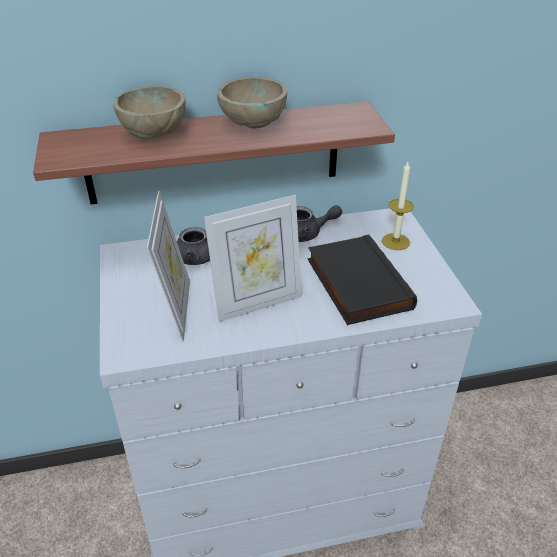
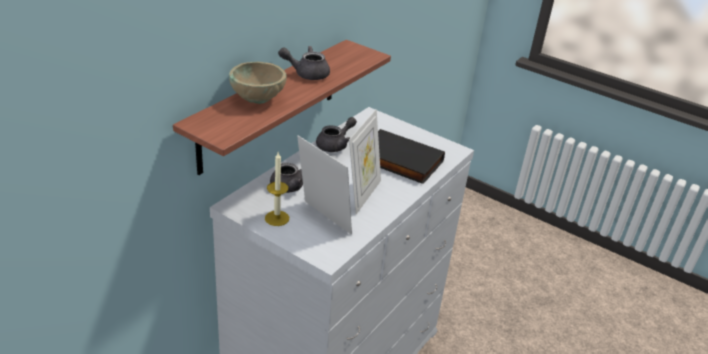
camera: 45 degrees left, 5 degrees down
(252, 124) = (306, 74): beige bowl -> grey teapot
(395, 241) = (389, 129): candle -> candle (277, 218)

